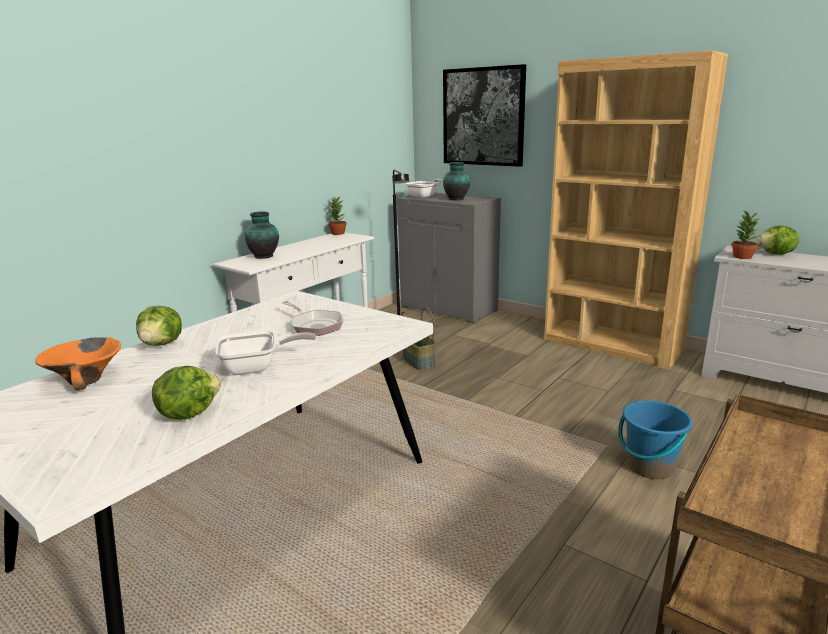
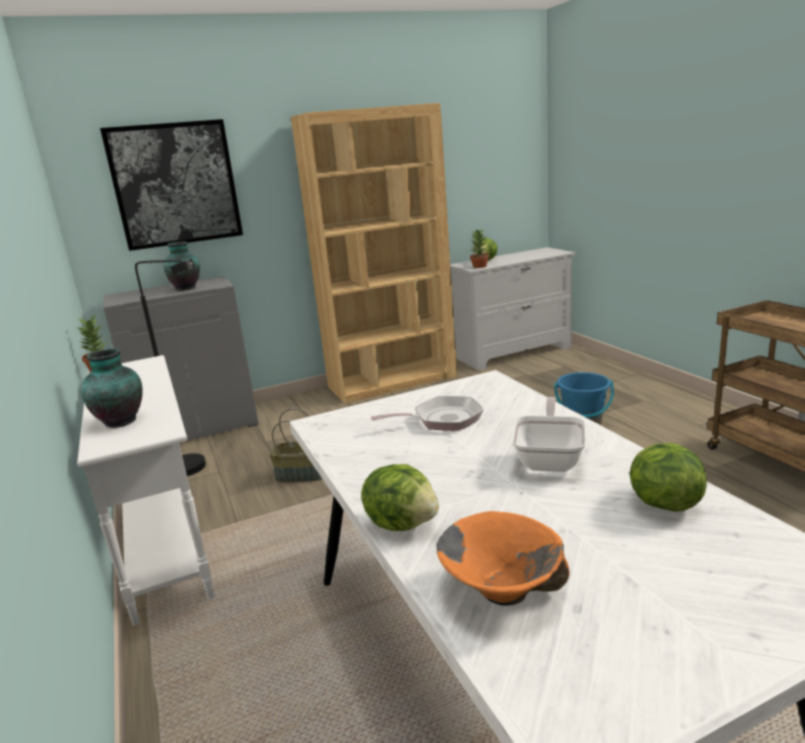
camera: 60 degrees left, 0 degrees up
(424, 196) = (132, 297): frying pan -> none

